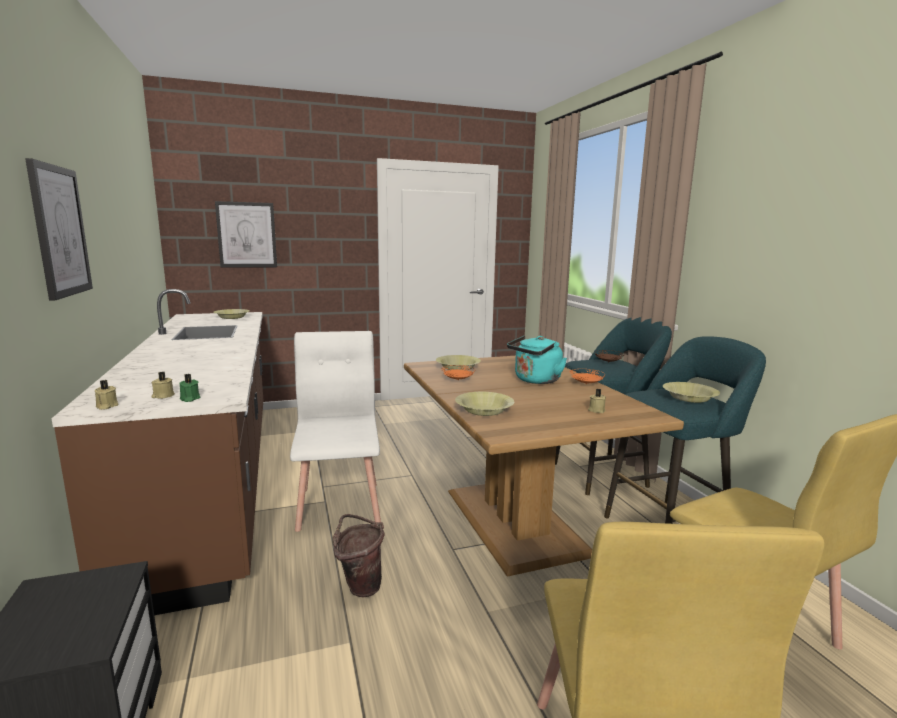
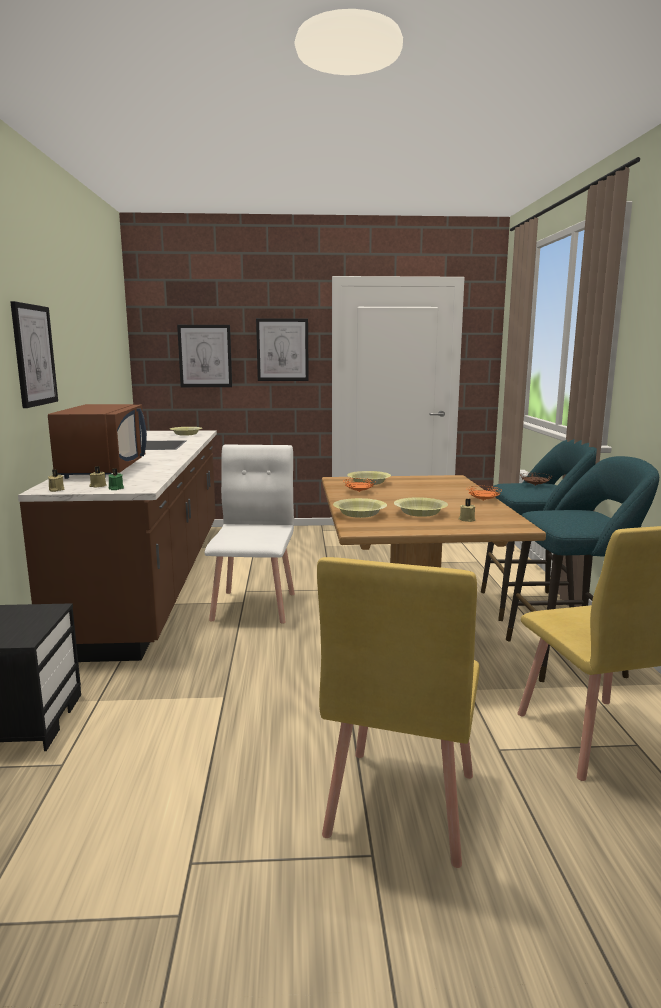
camera: 15 degrees right, 0 degrees up
(158, 369) = (103, 469): none -> brown microwave
(329, 230) = (282, 350): none -> picture
(360, 585) = (247, 663): brown bucket -> none
(535, 380) = (434, 495): turquoise kettle -> none
(689, 398) = (582, 517): yellow bowl -> yellow bowl (420, 513)

